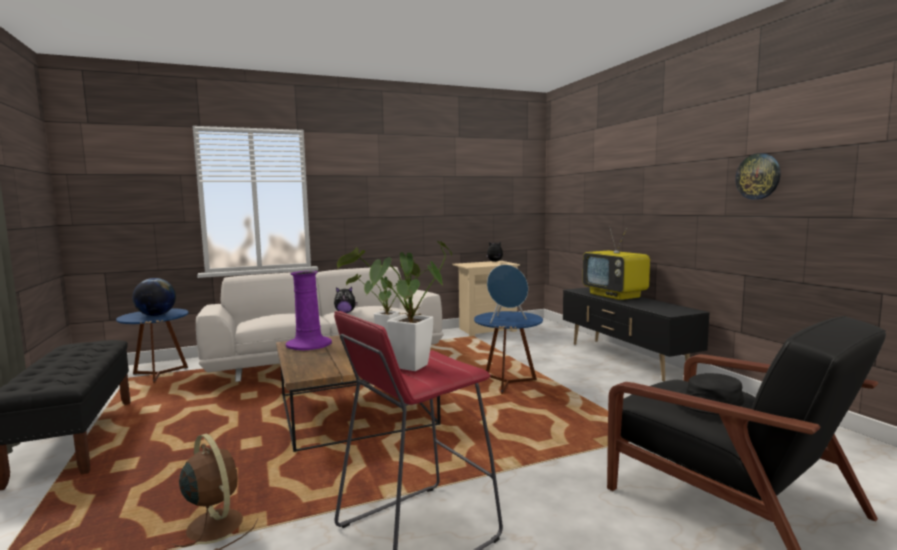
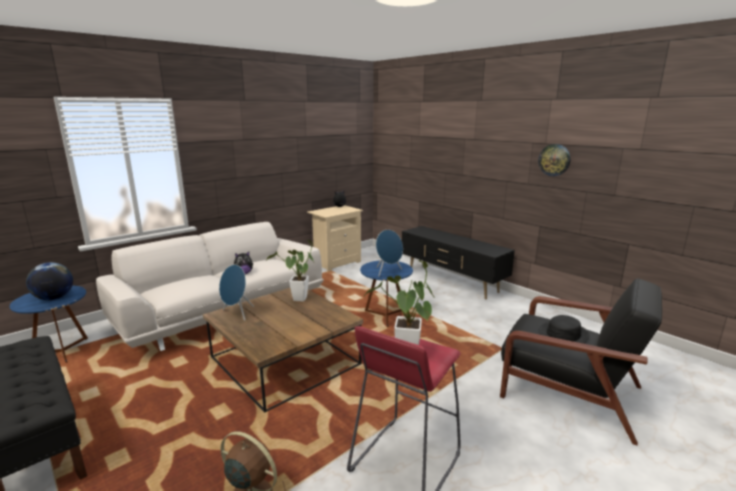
camera: 20 degrees left, 10 degrees up
(309, 344) = (237, 313): purple vase -> blue speaker
(615, 295) = (443, 236): television -> none

